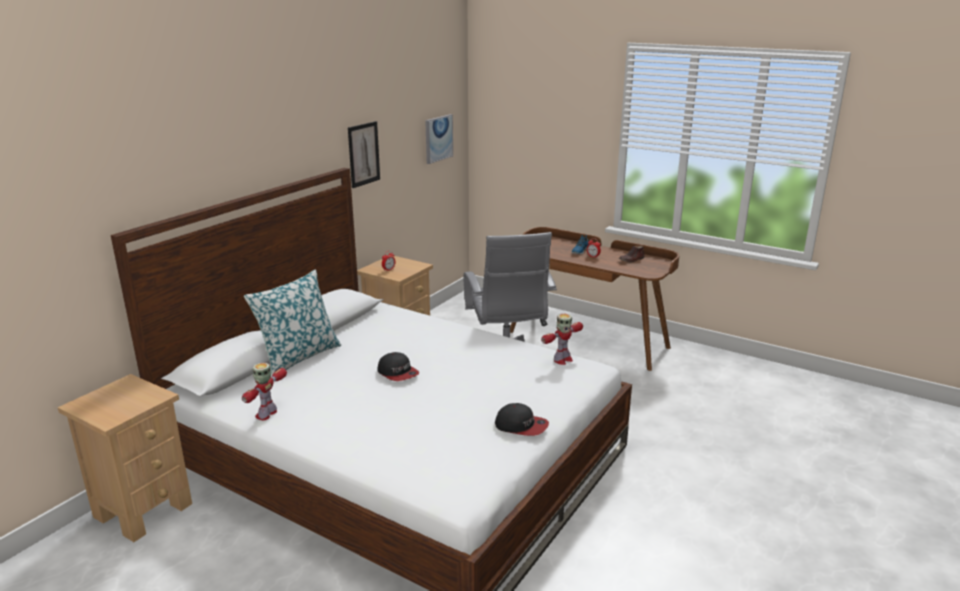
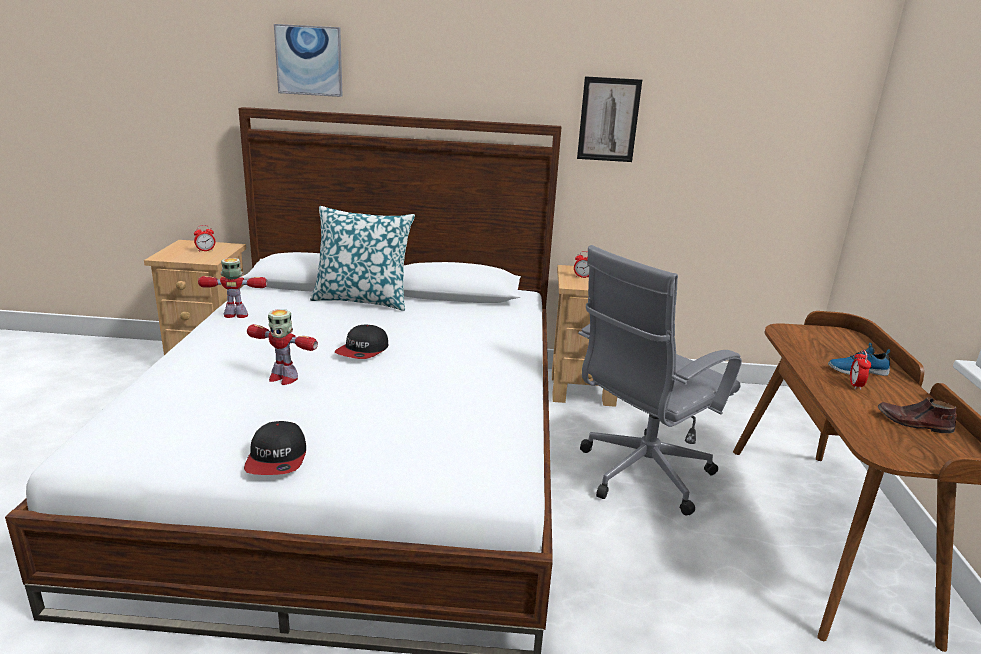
camera: 60 degrees right, 0 degrees up
(123, 395) = (205, 250): none -> alarm clock
(438, 138) = (781, 137): picture -> picture (309, 60)
(562, 360) = (502, 452): toy robot -> toy robot (283, 378)

